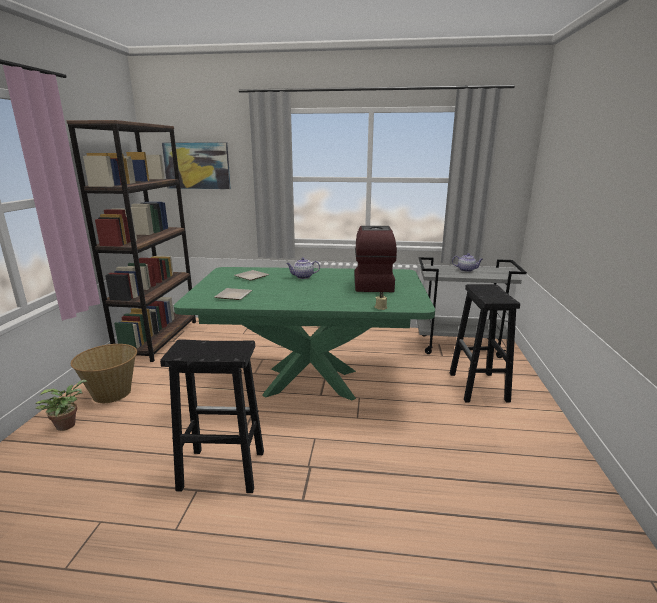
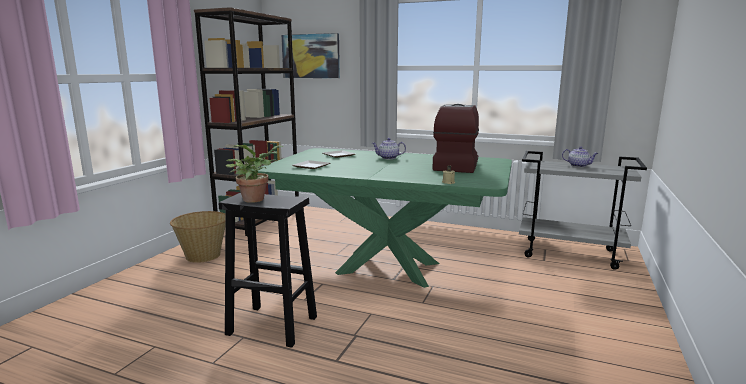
camera: 15 degrees right, 5 degrees down
(68, 424) = (159, 274): potted plant -> potted plant (256, 199)
(478, 387) = (574, 293): black stool -> none

